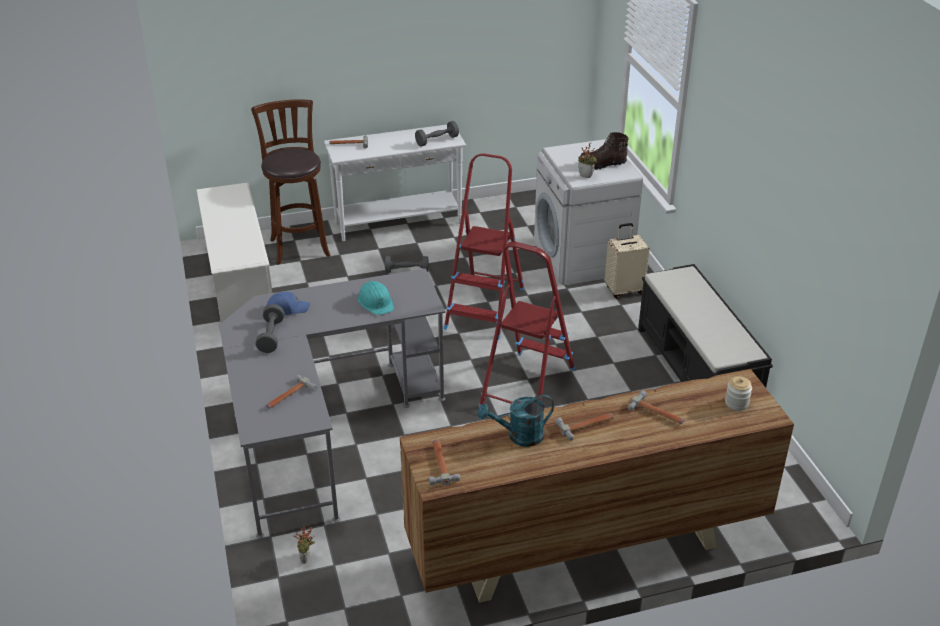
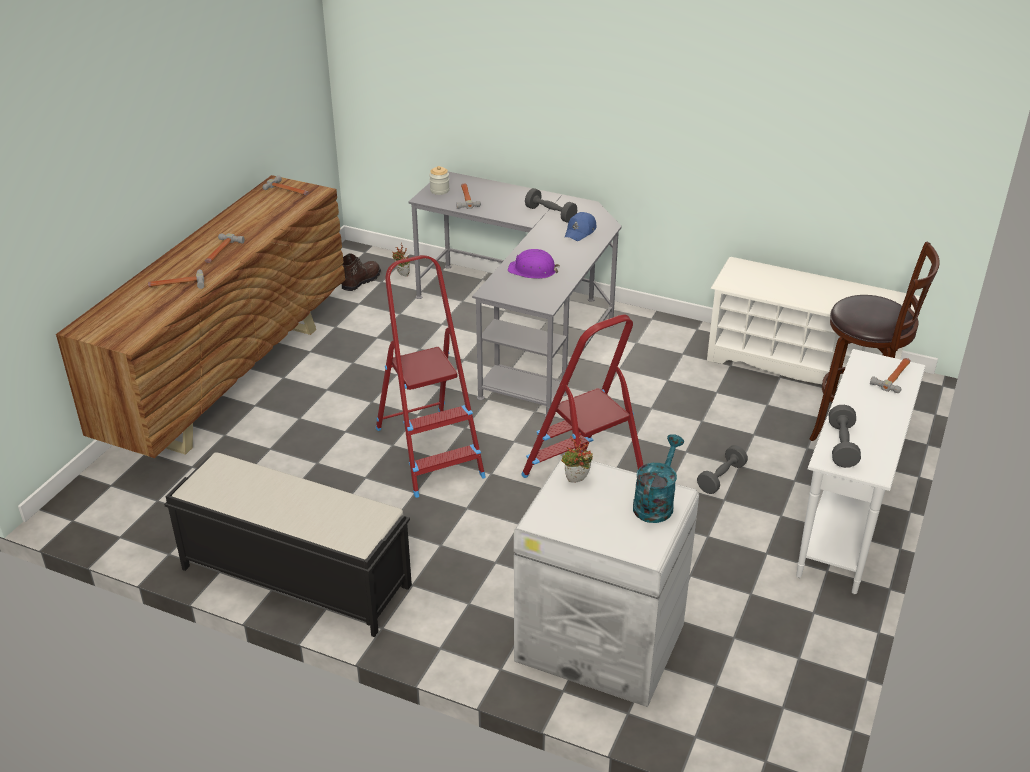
camera: 130 degrees right, 0 degrees up
(376, 302) = (533, 270): turquoise hard hat -> purple hard hat
(519, 436) = (259, 224): turquoise watering can -> turquoise watering can (655, 503)
(602, 164) = (588, 512): brown boot -> brown boot (360, 282)
(624, 290) = (492, 627): beige suitcase -> none
(736, 403) = (118, 323): jar -> jar (439, 190)

